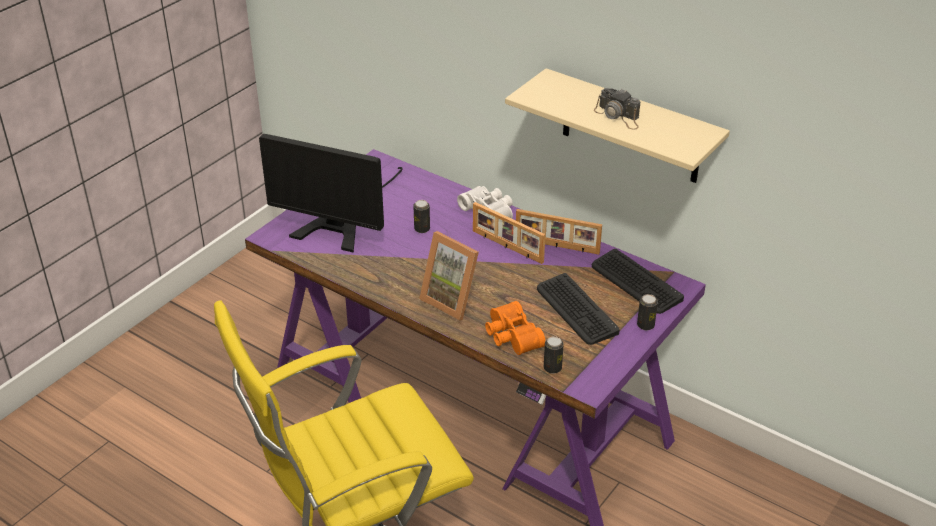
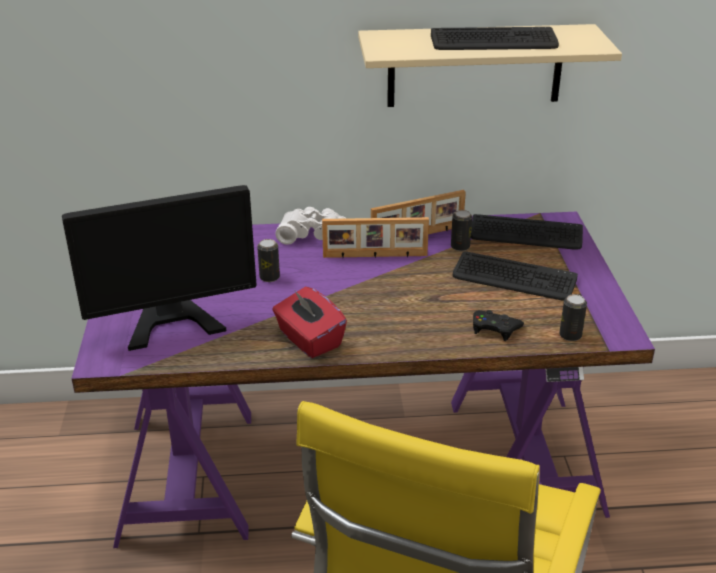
camera: 40 degrees left, 5 degrees down
(391, 283) = (309, 340): none -> red tissue box
(453, 300) = (393, 324): picture frame -> none
(511, 337) = (495, 329): orange binoculars -> black game controller
(618, 116) = (493, 41): camera -> keyboard
(645, 325) = (585, 262): can -> can (460, 247)

